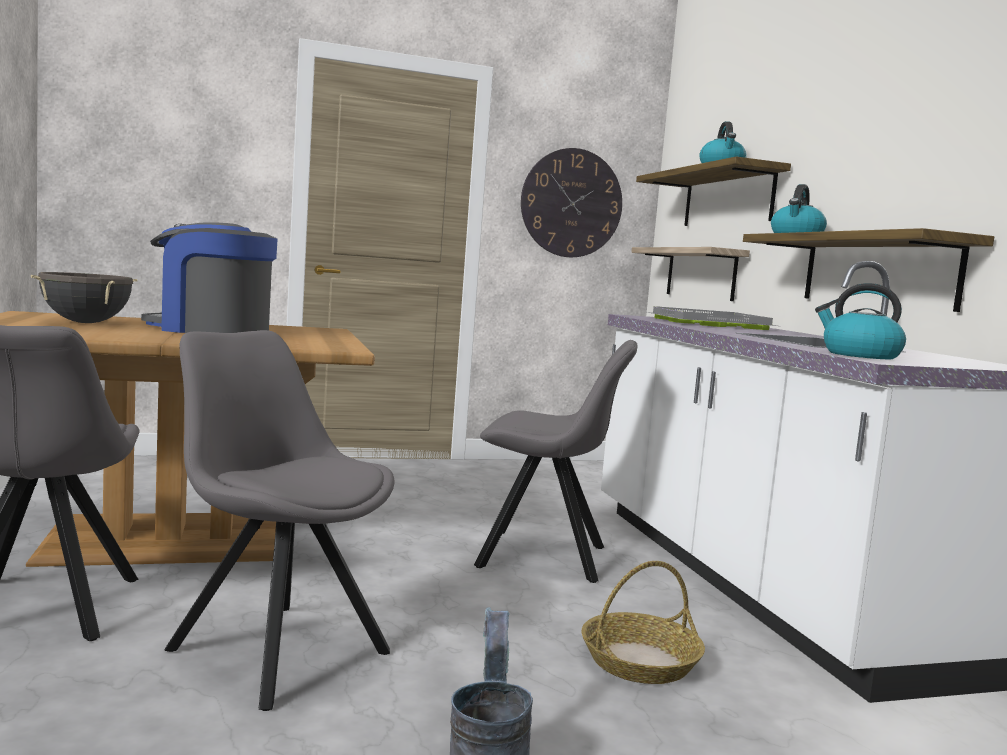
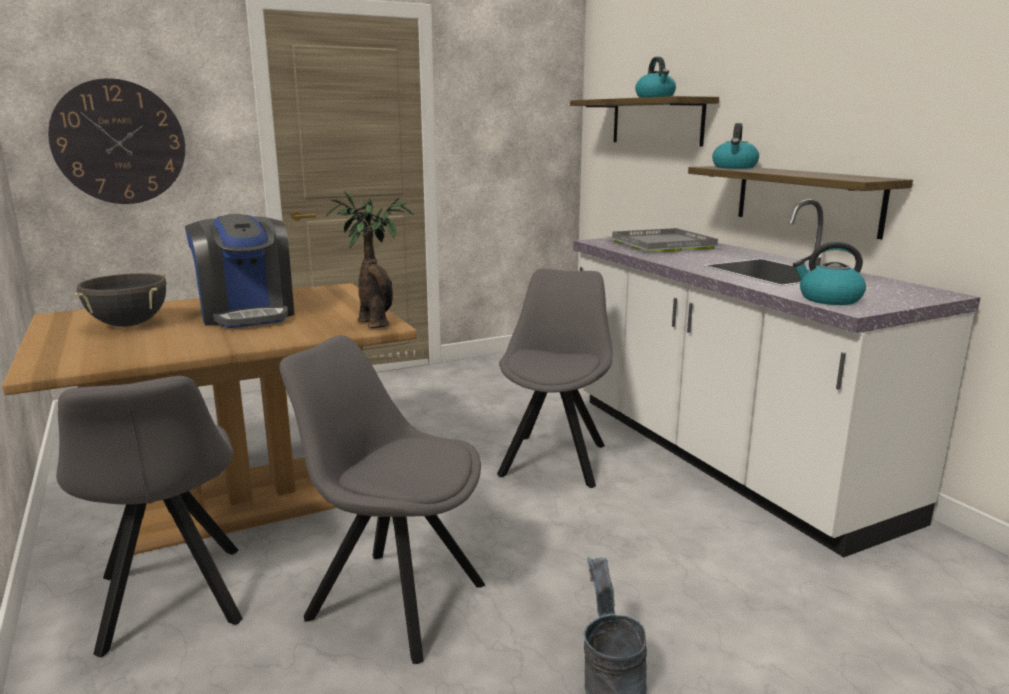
camera: 10 degrees left, 10 degrees up
(211, 330) = (247, 314): coffee machine -> coffee machine turned 120 degrees counterclockwise
(334, 346) = (374, 323): none -> potted plant
(543, 556) = (554, 460): grey chair -> grey chair turned 75 degrees counterclockwise
(571, 203) = (511, 126): wall clock -> wall clock (119, 142)
(640, 661) = (672, 553): basket -> none
(700, 273) = (633, 186): shelf -> none

